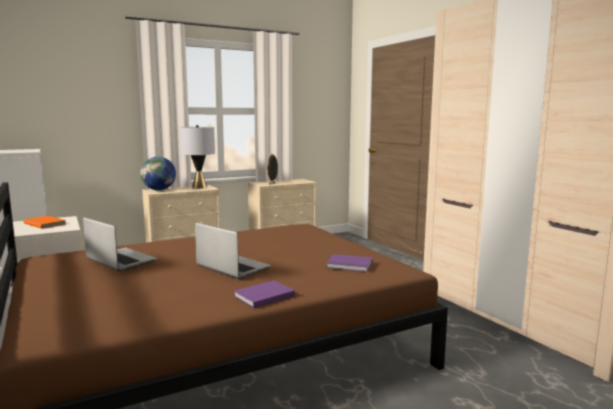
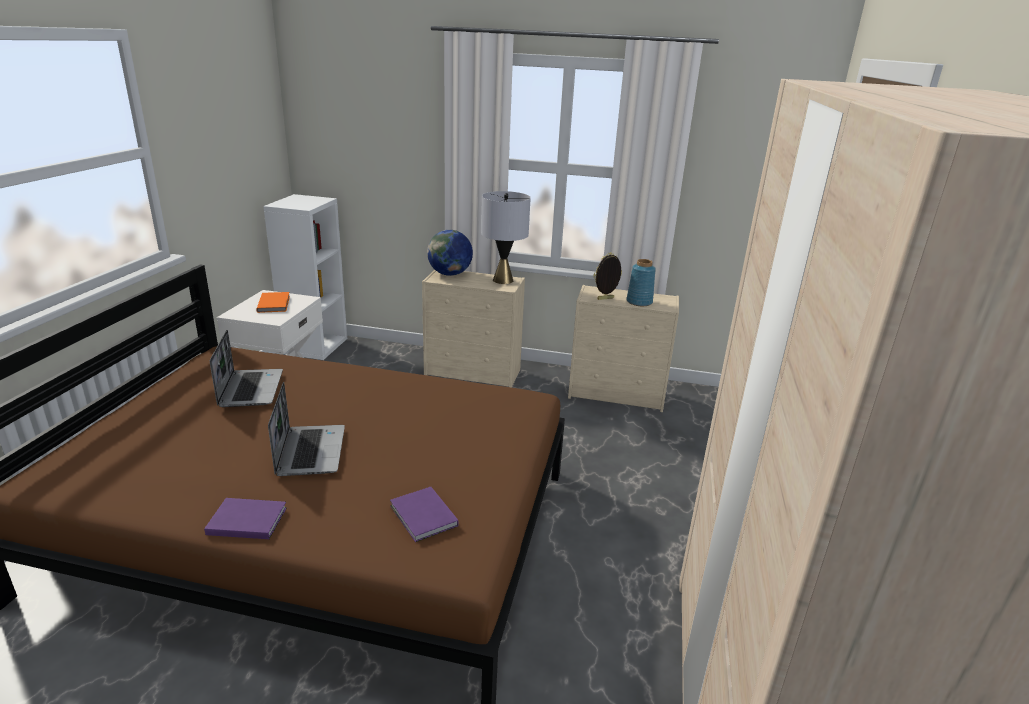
camera: 40 degrees right, 15 degrees up
(290, 182) = (639, 302): none -> blue vase

